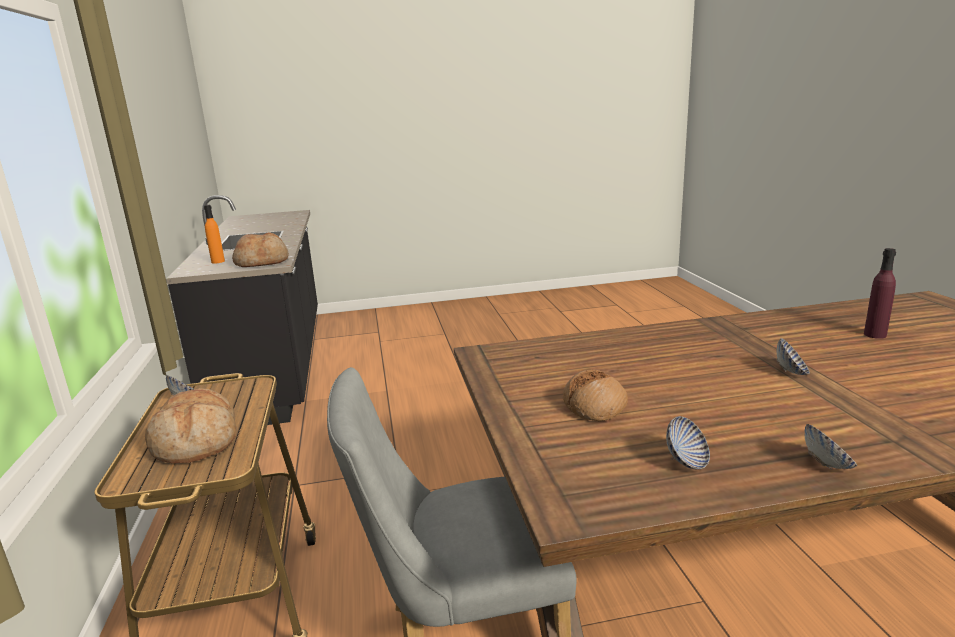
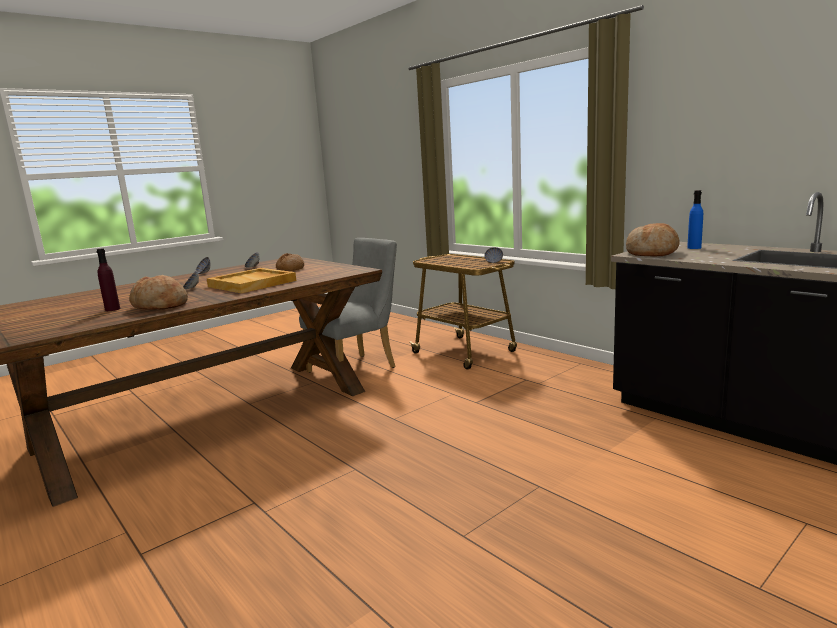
camera: 150 degrees right, 5 degrees down
(197, 442) = (450, 260): bread -> bread (160, 305)
(218, 261) = (694, 248): orange bottle -> blue bottle
(674, 357) = (253, 283): none -> beige tray

